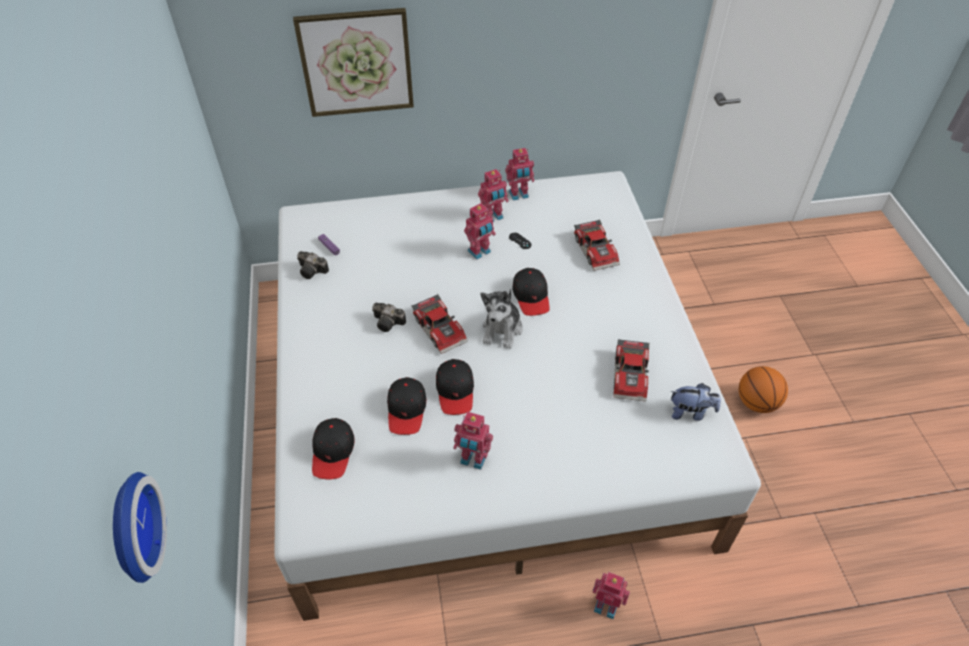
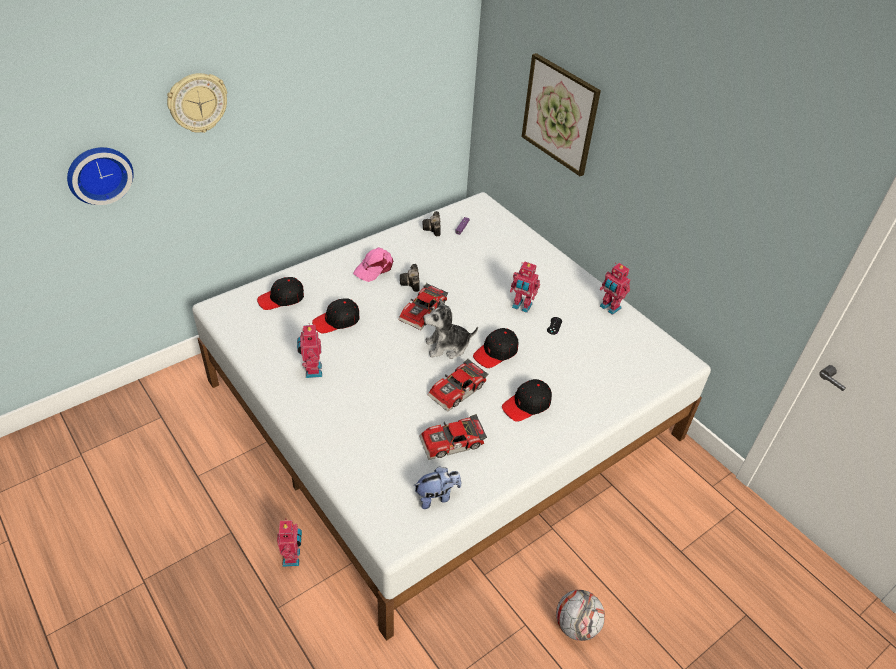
camera: 60 degrees right, 5 degrees down
(128, 331) = (197, 102): none -> wall clock
(341, 345) = (374, 268): none -> pink cap
(455, 391) = (369, 340): black cap -> black cap (527, 405)
(493, 217) = (568, 301): toy robot -> none
(597, 250) = (585, 378): toy car -> toy car (458, 391)
(690, 412) = (436, 496): plush toy -> plush toy turned 90 degrees counterclockwise
(756, 402) = (576, 625): basketball -> football

